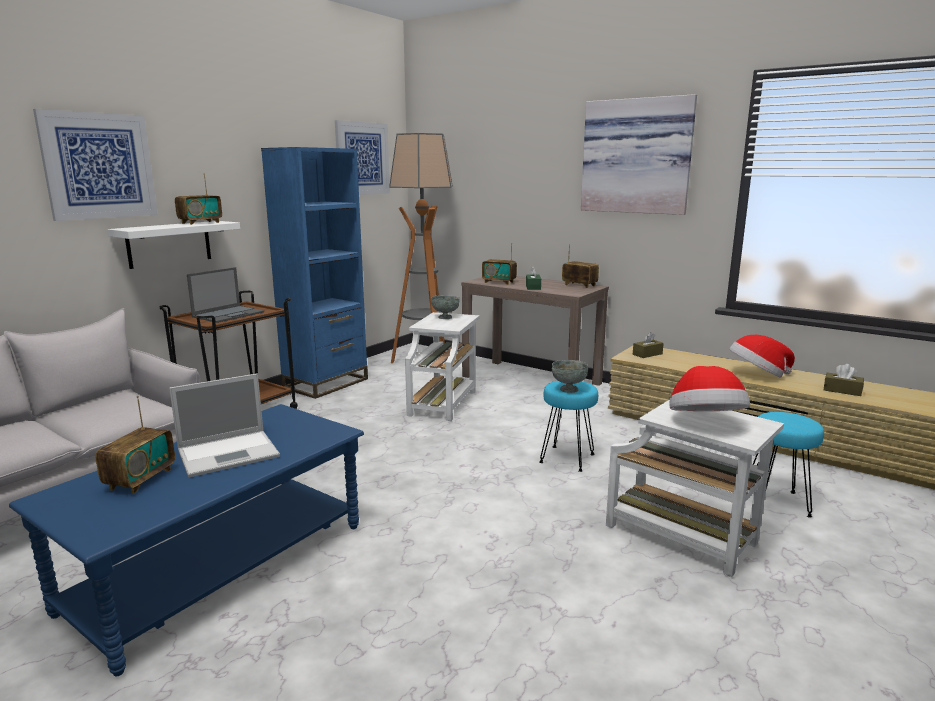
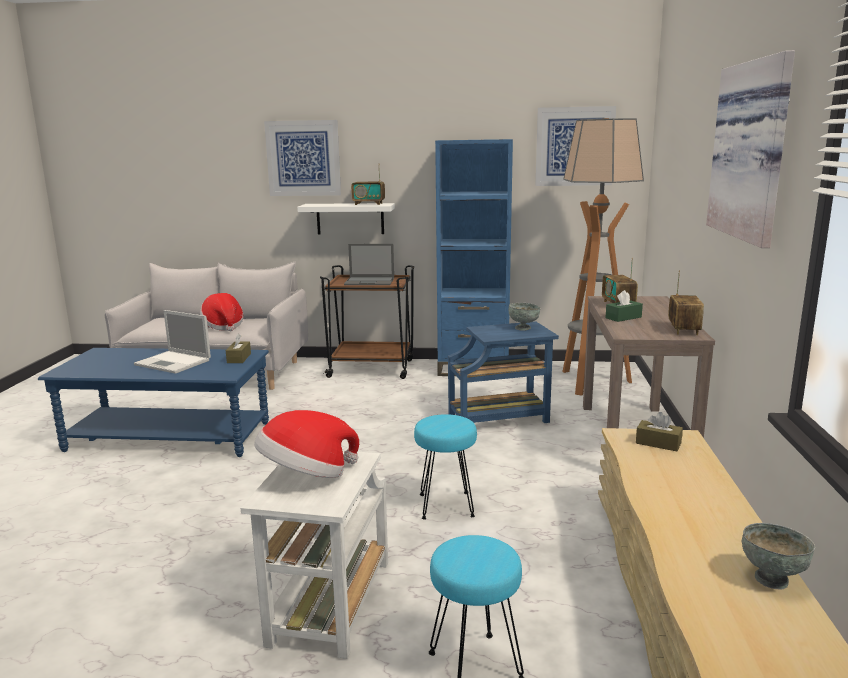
camera: 60 degrees right, 0 degrees up
(140, 479) = (127, 358): radio -> none
(443, 403) = (501, 418): white side table -> blue side table
(568, 389) = (433, 424): grey bowl -> grey bowl (772, 578)
(757, 375) = (692, 525): hat -> hat (223, 326)
(842, 390) = (728, 607): brown tissue box -> brown tissue box (239, 358)

